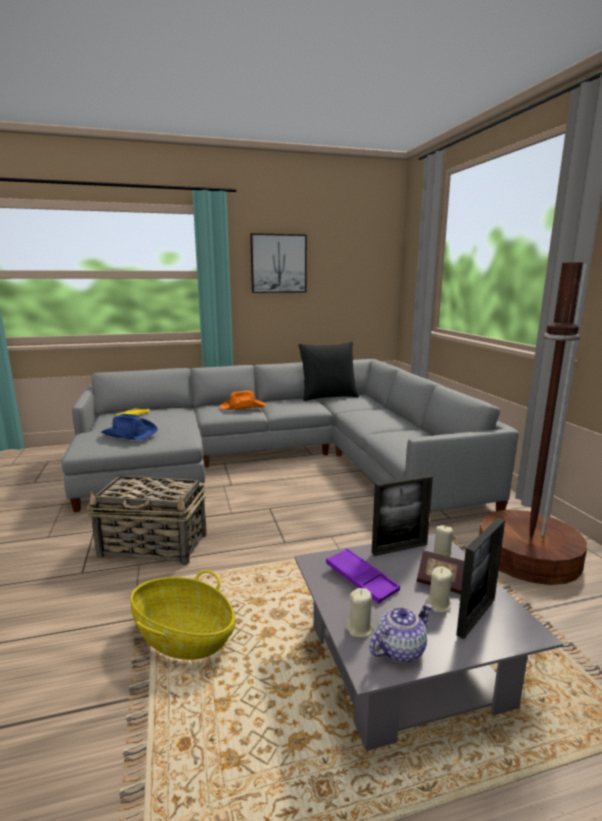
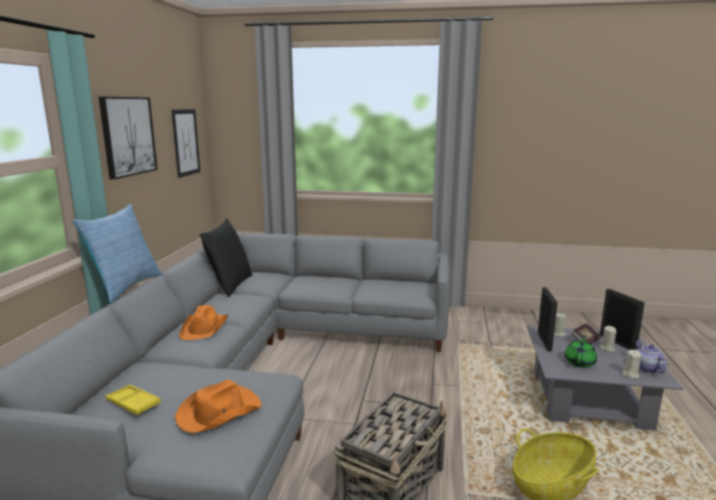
camera: 65 degrees left, 0 degrees up
(129, 433) = (218, 412): blue hat -> orange hat
(223, 364) = (125, 287): none -> pillow
(358, 275) = (186, 142): none -> picture
(361, 580) = (580, 362): purple tray -> green teapot
(528, 556) = (494, 328): brown floor lamp -> none

